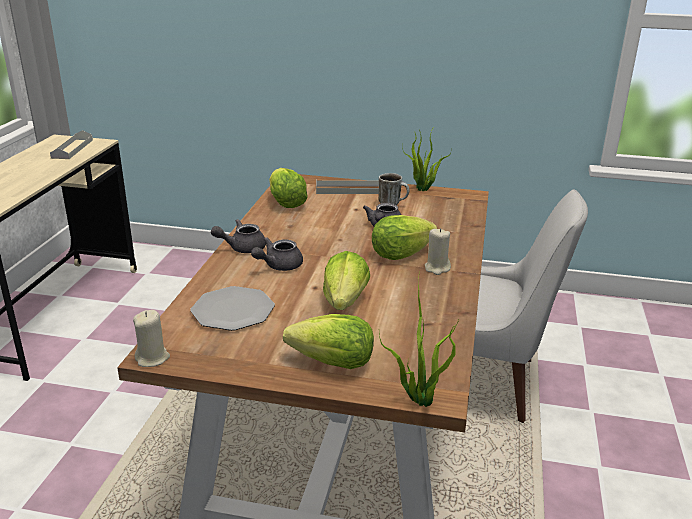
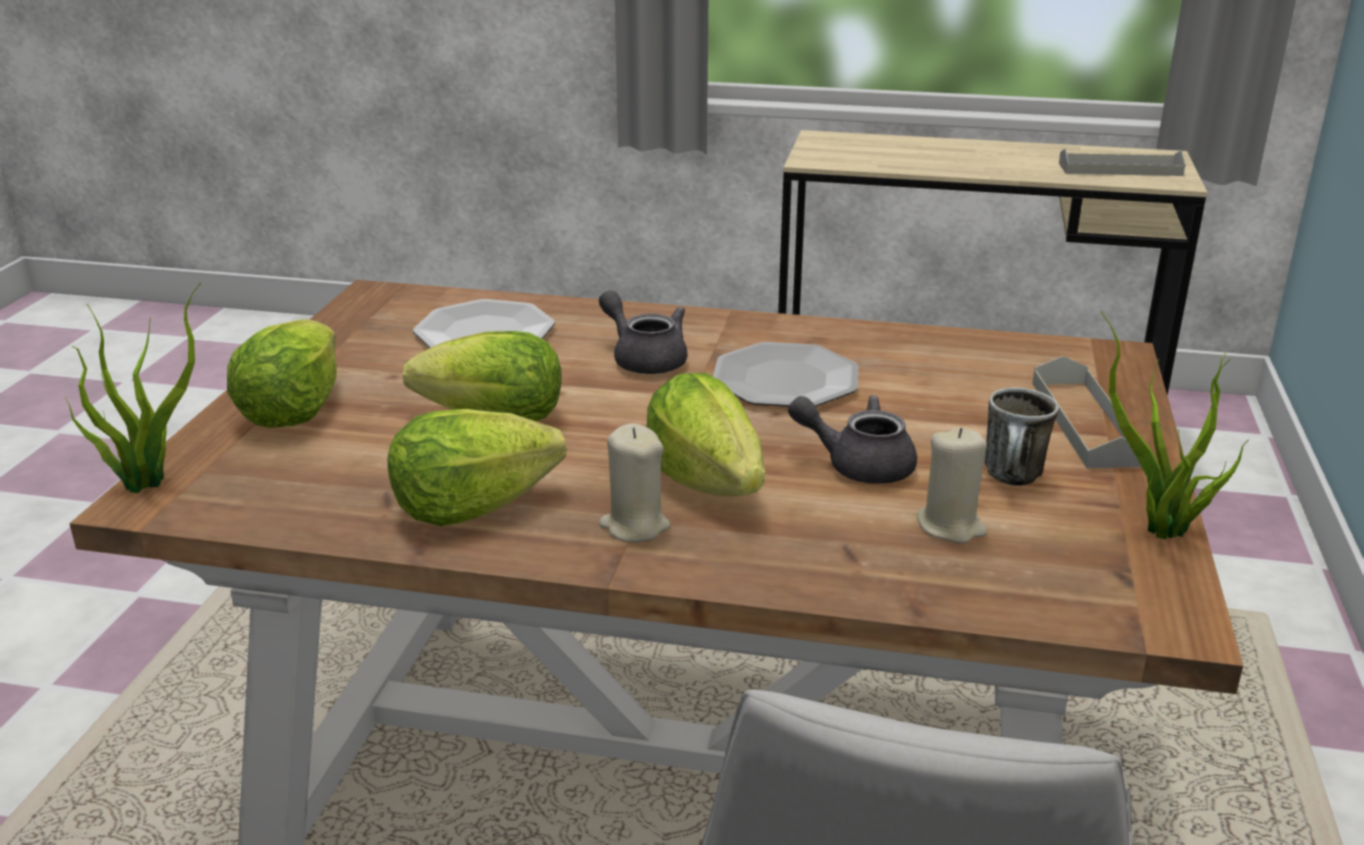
camera: 90 degrees right, 0 degrees up
(152, 358) = (366, 294): beige candle -> beige candle (951, 526)
(242, 248) = (718, 326): grey teapot -> none
(286, 203) = (955, 354): lettuce -> lettuce (471, 507)
(307, 236) = (786, 380): none -> plate

